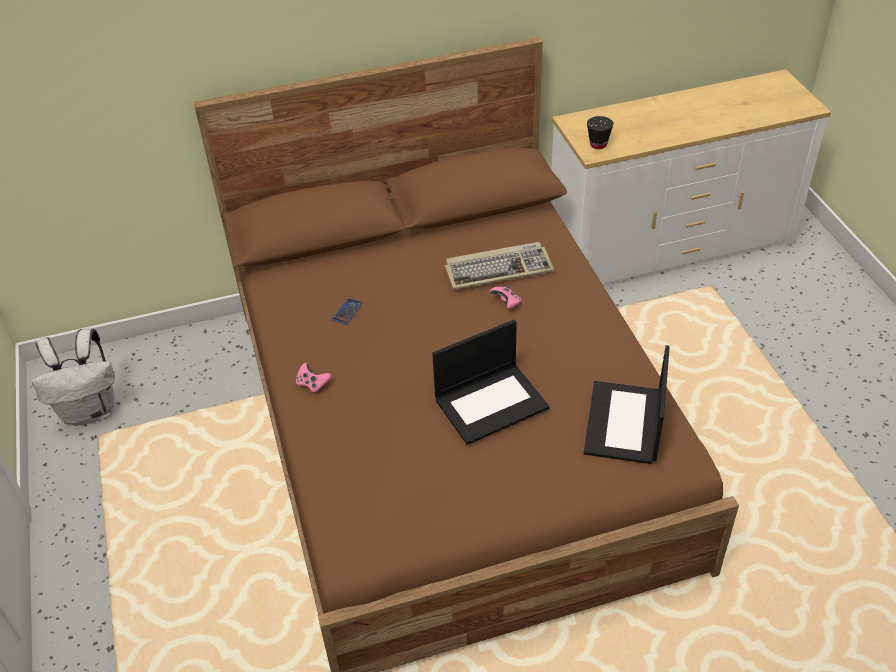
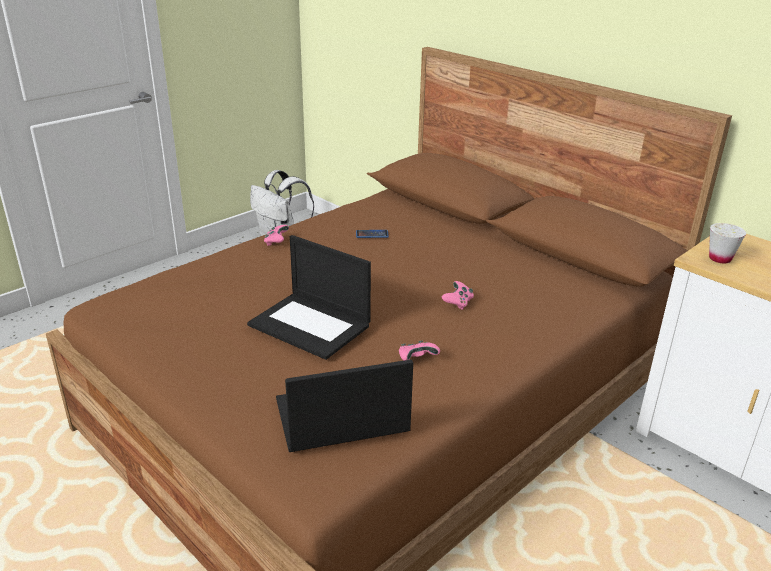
camera: 60 degrees right, 15 degrees down
(499, 269) = (501, 288): keyboard -> none
(572, 357) = (417, 359): none -> pink game controller
(598, 144) = (720, 258): black cup -> white cup

